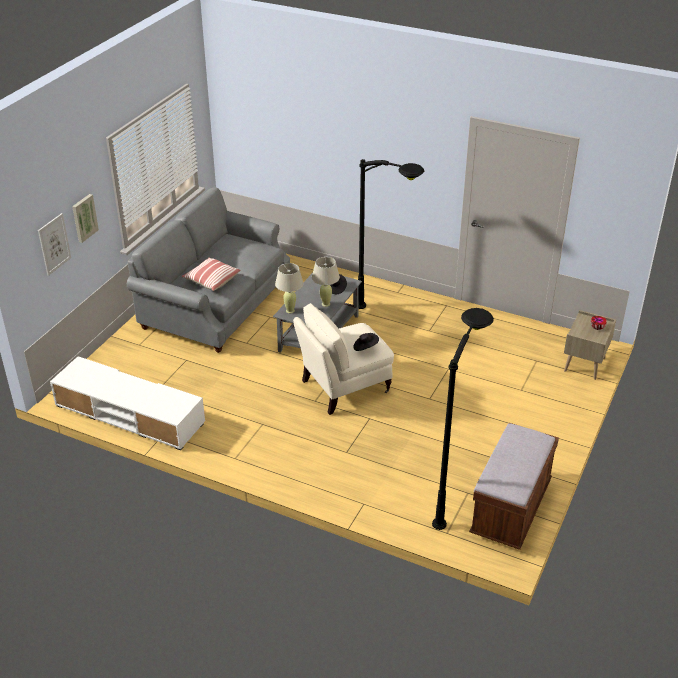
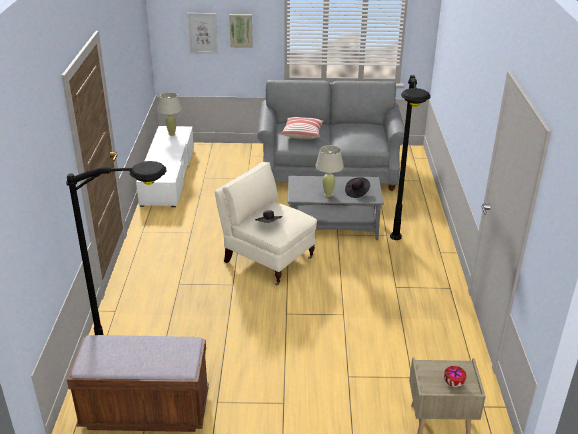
camera: 65 degrees right, 5 degrees down
(290, 310) = (302, 181): beige table lamp -> beige table lamp (172, 134)

